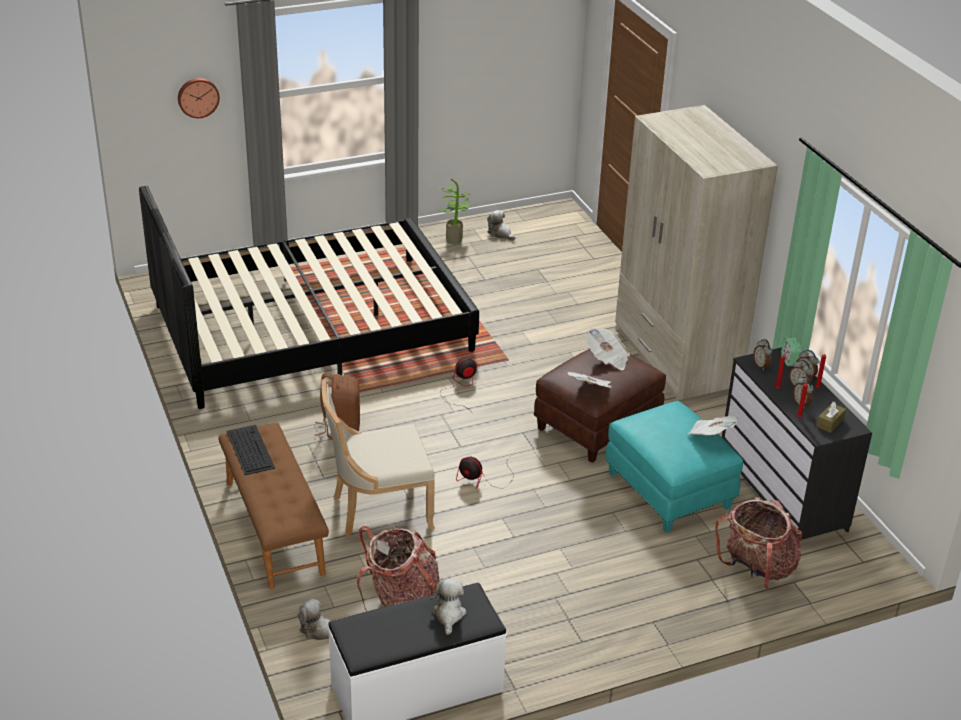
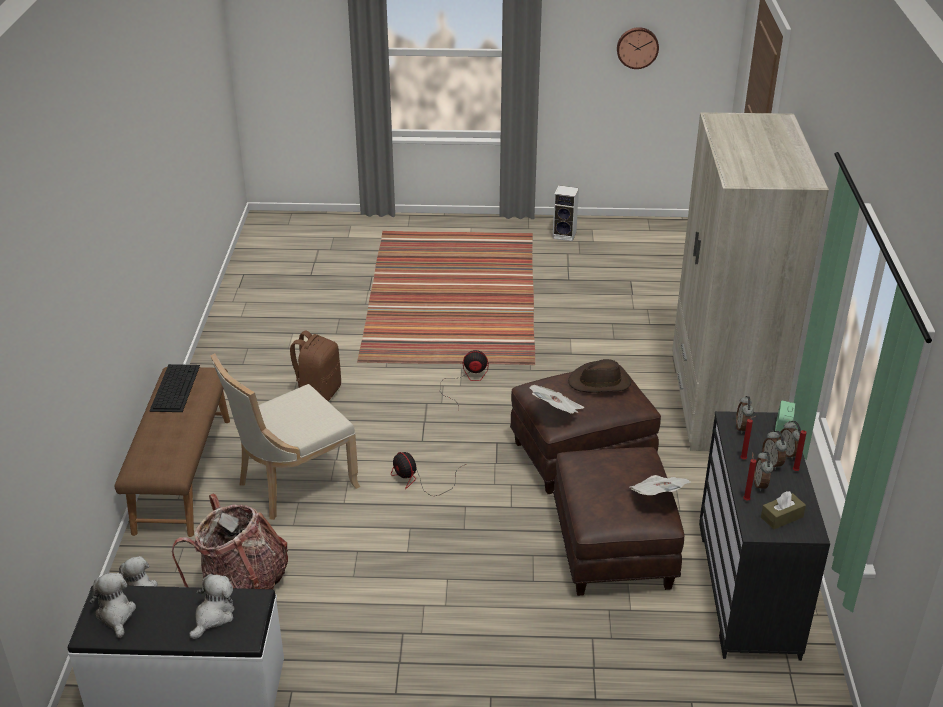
camera: 25 degrees right, 0 degrees up
(198, 97) = (310, 42): wall clock -> wall clock (637, 47)
(311, 328) = (365, 291): black bed -> none
(378, 510) = (292, 484): beige chair -> beige chair turned 45 degrees counterclockwise
(454, 239) = (565, 235): potted plant -> speaker
(500, 234) = (616, 239): plush toy -> plush toy (116, 614)
(607, 359) = (600, 382): newspaper -> brown hat
(670, 491) = (614, 549): turquoise ottoman -> brown ottoman
(757, 569) = (656, 671): backpack -> none

